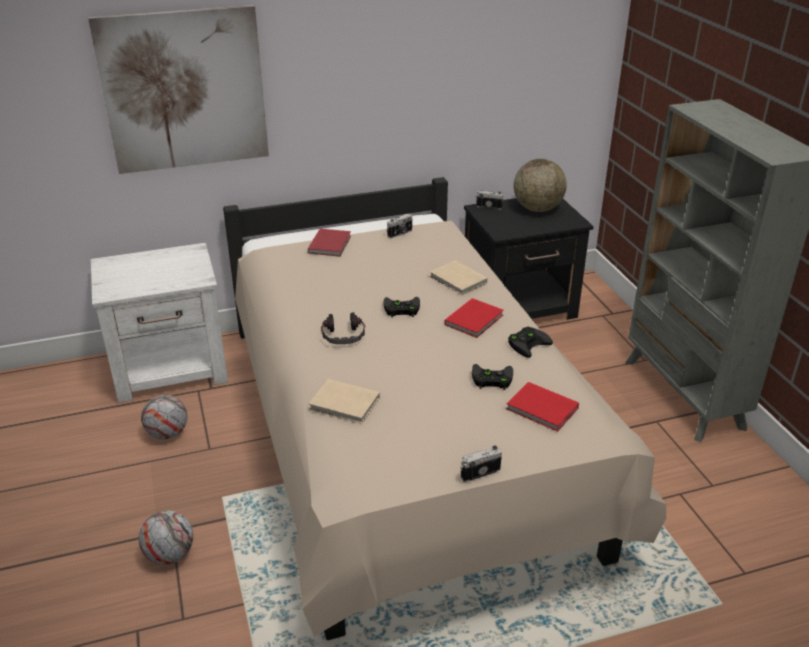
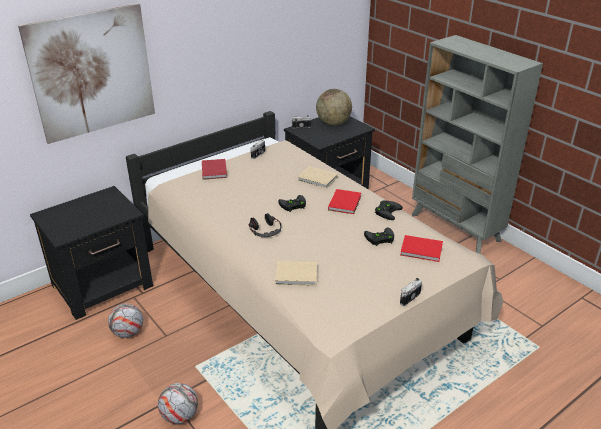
camera: 20 degrees left, 0 degrees up
(172, 369) = (104, 286): white nightstand -> black nightstand

